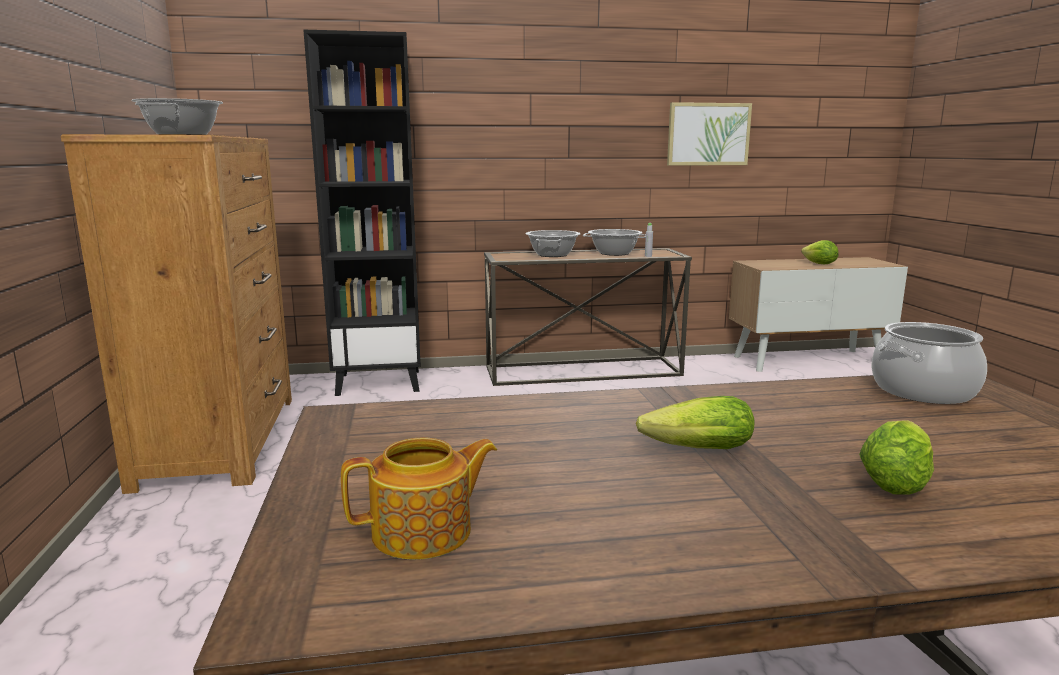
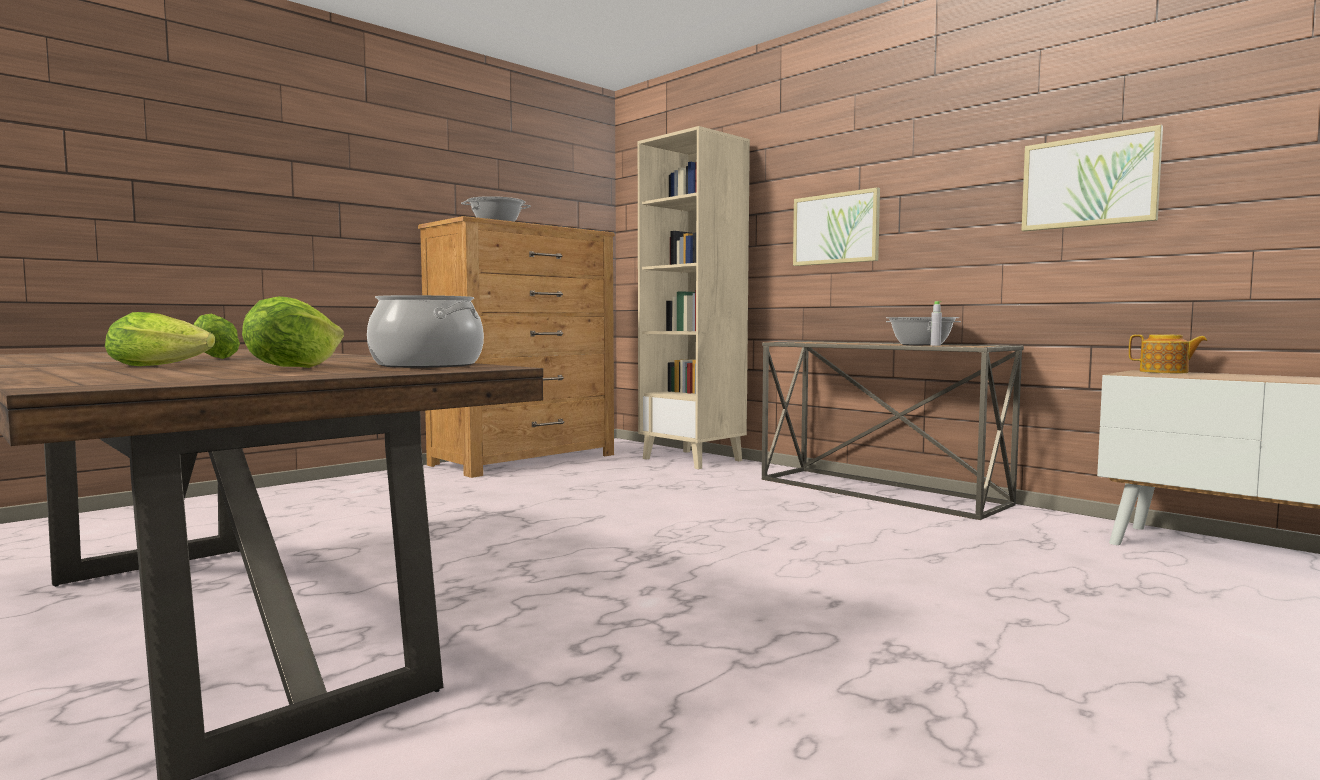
camera: 55 degrees right, 10 degrees down
(379, 382) = (693, 459): black bookcase -> beige bookcase
(424, 533) = (76, 354): teapot -> teapot (1165, 372)
(510, 149) = (836, 229): none -> picture
(552, 255) = (850, 343): cooking pot -> none
(819, 264) = (1264, 378): lettuce -> lettuce (293, 367)

